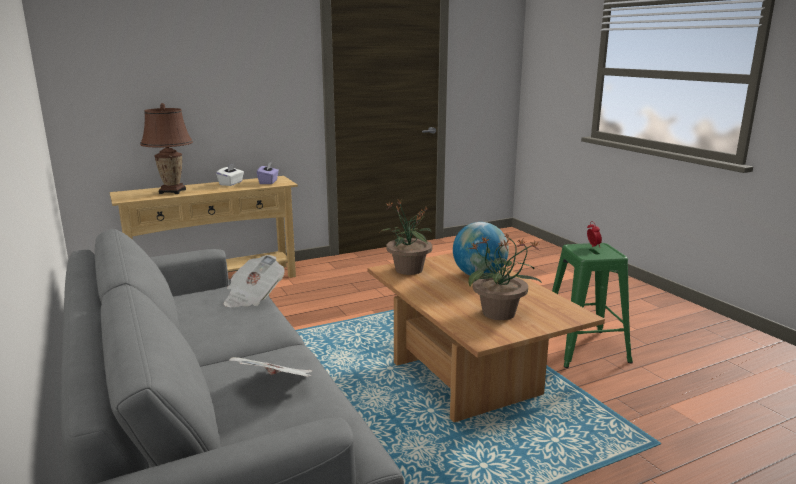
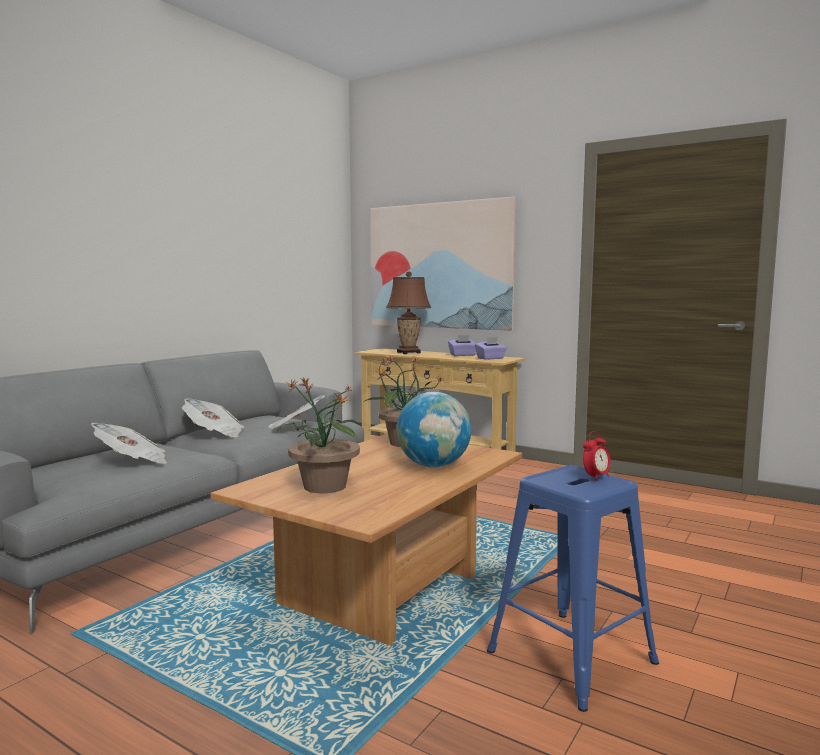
camera: 60 degrees right, 10 degrees down
(178, 93) = (439, 266): none -> picture
(213, 333) = (214, 433): none -> newspaper
(231, 183) = (462, 355): white tissue box -> purple tissue box
(582, 348) = (571, 655): green stool -> blue stool

